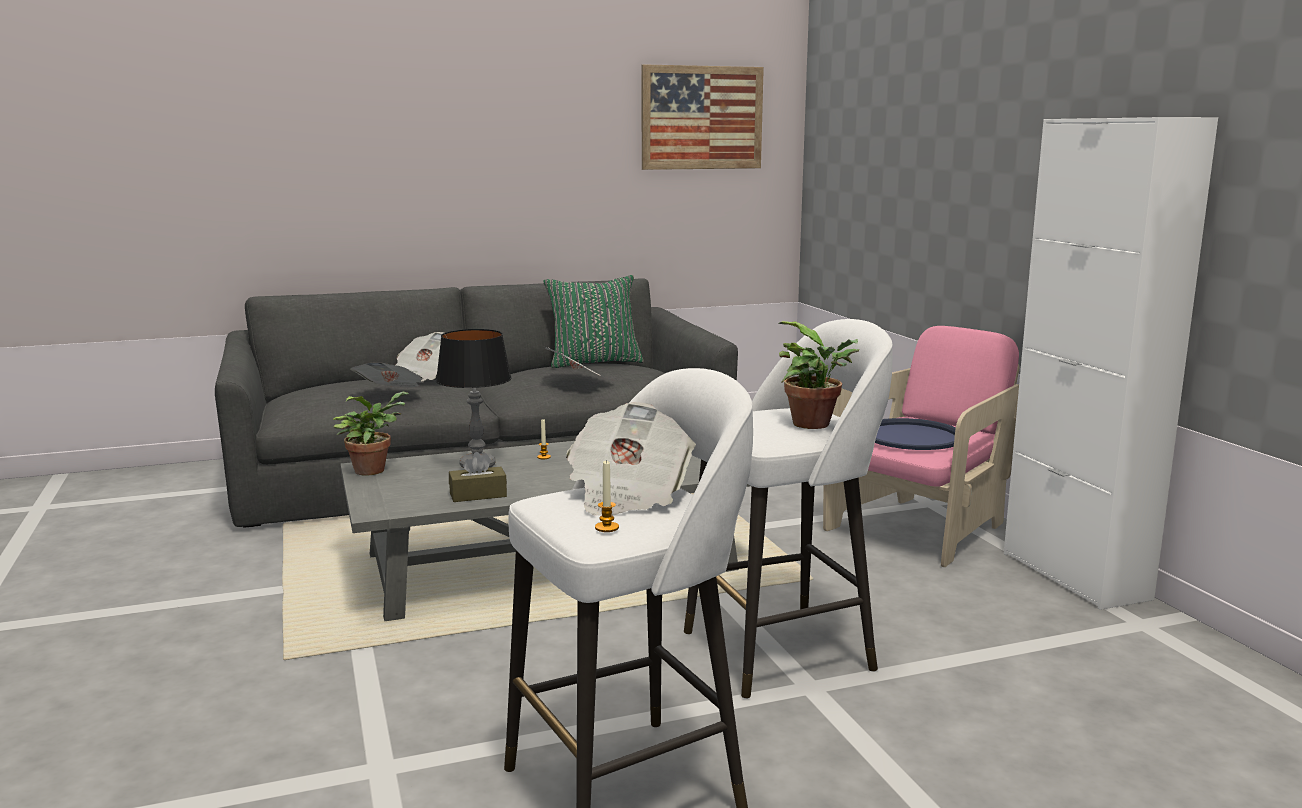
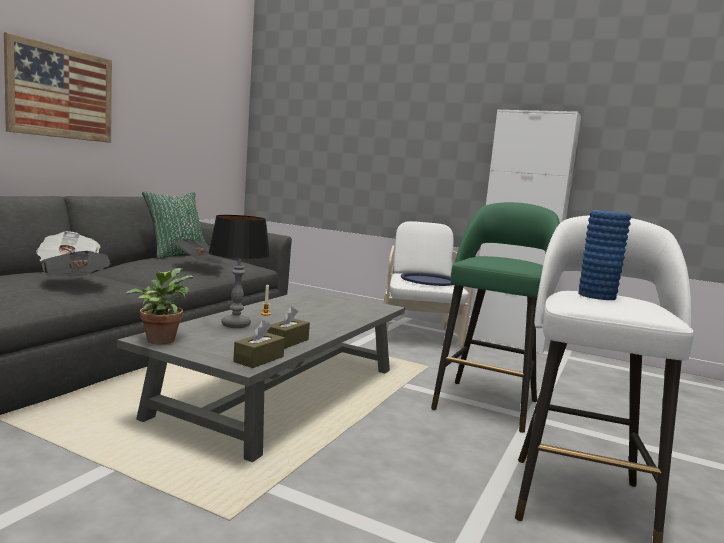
camera: 45 degrees left, 5 degrees down
(402, 508) = (259, 359): none -> brown tissue box
(607, 527) = (656, 311): candle -> none
(628, 494) = (597, 296): newspaper -> blue vase
(702, 118) = (202, 91): picture -> picture (61, 93)
(783, 650) = (487, 404): white stool -> green stool
(816, 425) = (524, 261): potted plant -> none
(918, 529) = (419, 334): pink armchair -> white armchair

